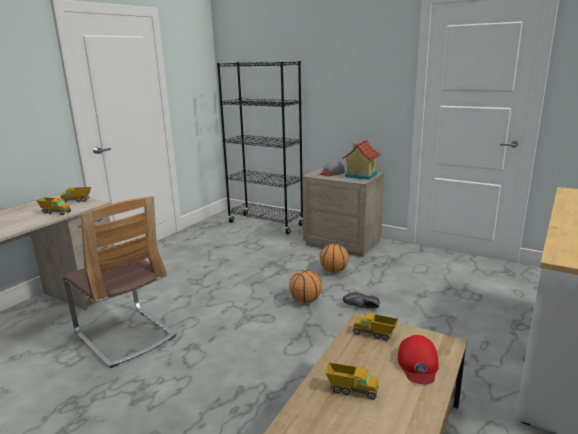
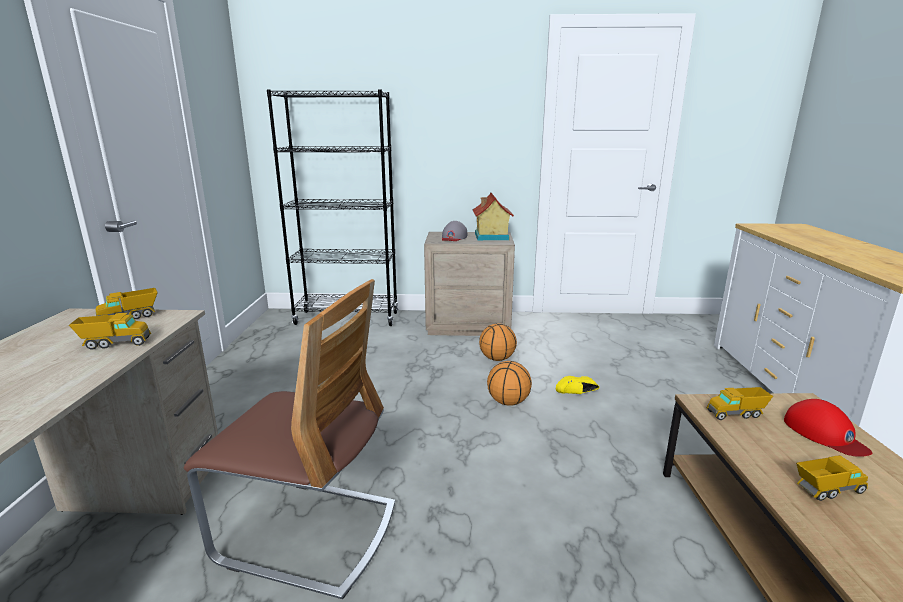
camera: 30 degrees left, 0 degrees up
(362, 308) = (577, 394): black shoe -> yellow shoe

